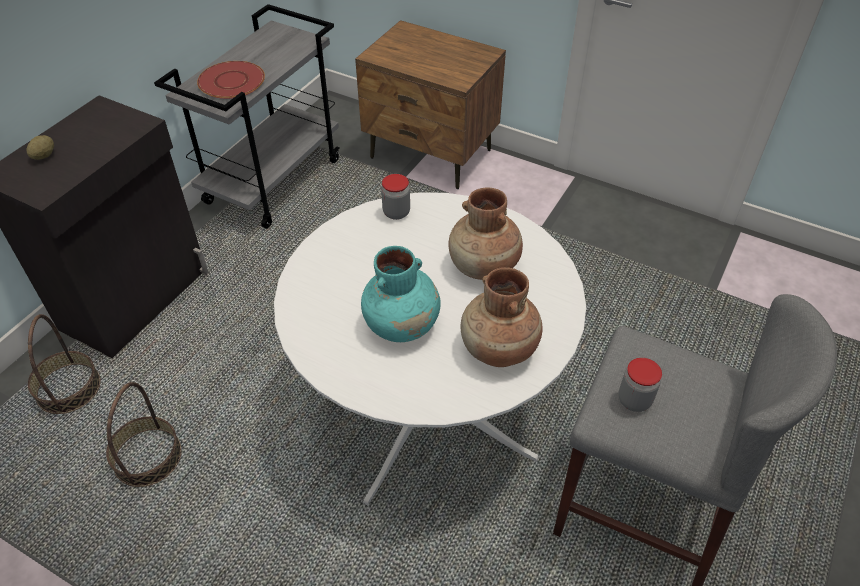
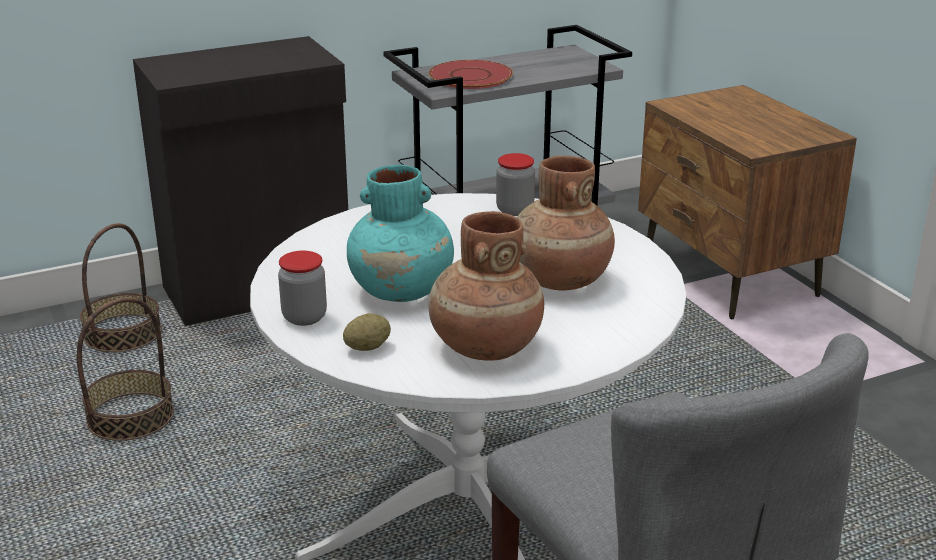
camera: 35 degrees right, 20 degrees down
(44, 156) = (207, 60): potato -> potato (367, 348)
(634, 400) = (596, 448): jar -> jar (304, 317)

